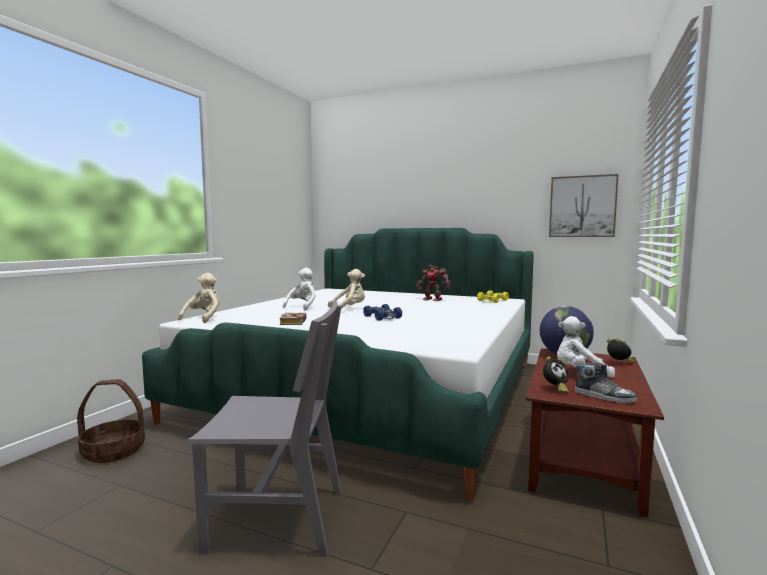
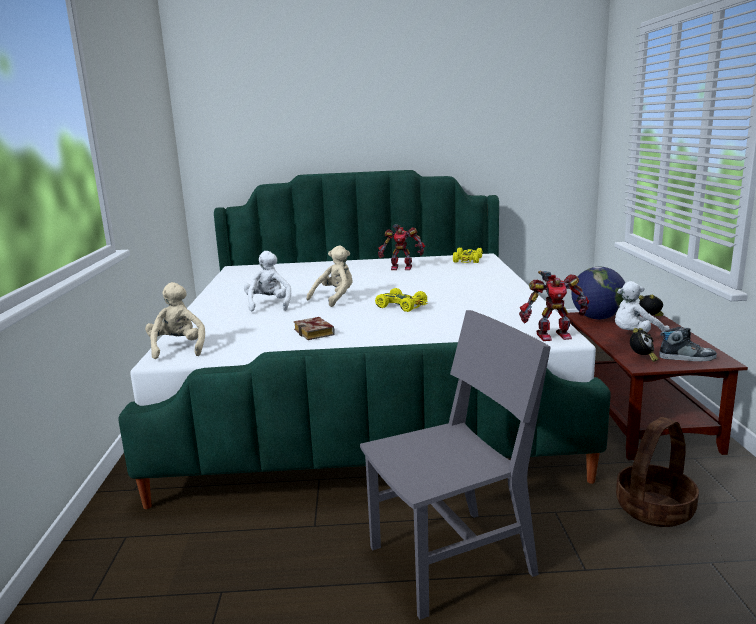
camera: 25 degrees left, 10 degrees up
(113, 451) = (143, 559): basket -> basket (654, 509)
(383, 317) = (402, 306): blue toy car -> yellow toy car
(454, 347) = (552, 335): none -> toy robot
(582, 206) = (545, 139): picture -> none

